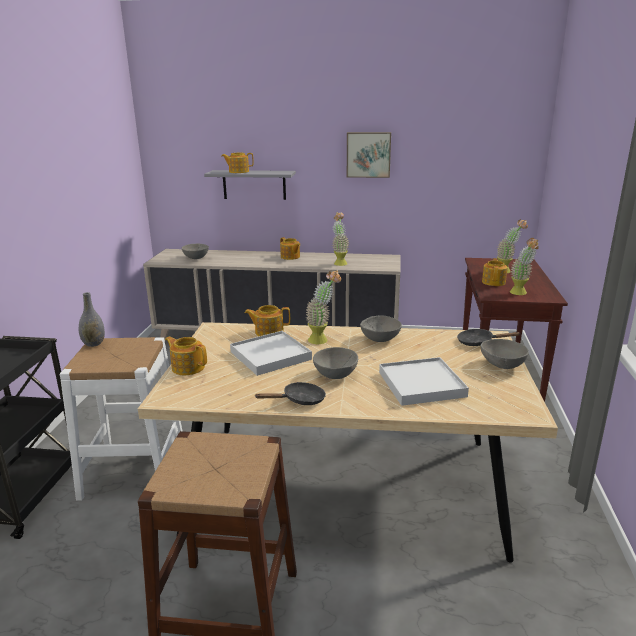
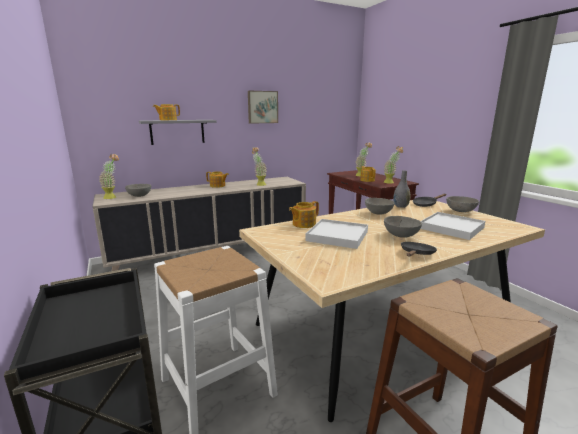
camera: 35 degrees left, 5 degrees down
(94, 344) = (170, 265): grey vase -> grey vase (400, 206)
(188, 367) = (296, 258): teapot -> none
(322, 339) = (347, 220): potted plant -> potted plant (113, 197)

